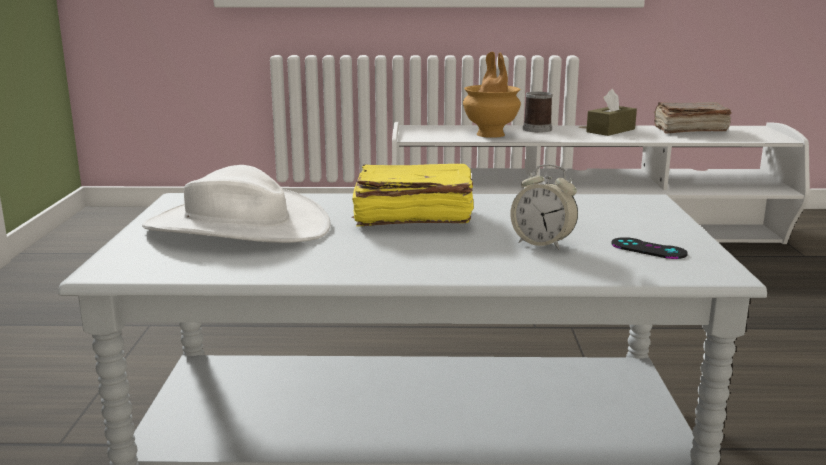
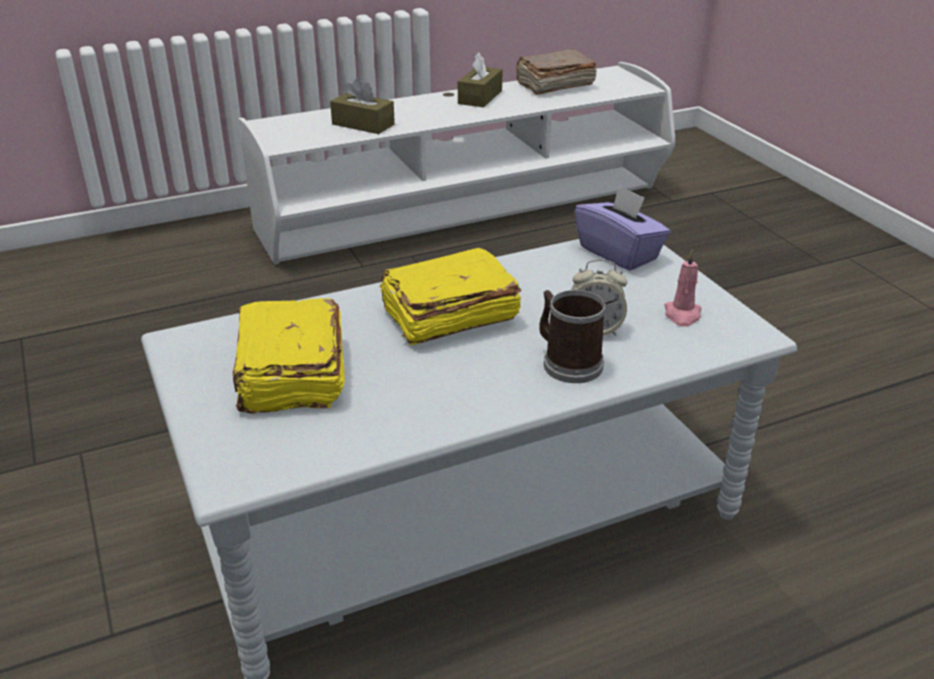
camera: 25 degrees left, 15 degrees up
(237, 227) = (290, 376): white hat -> yellow book
(491, 134) = (363, 124): brown vase -> brown tissue box
(535, 128) = (401, 105): mug -> mug (567, 362)
(625, 206) = (619, 253): none -> purple tissue box
(648, 249) = (682, 315): black game controller -> pink candle

